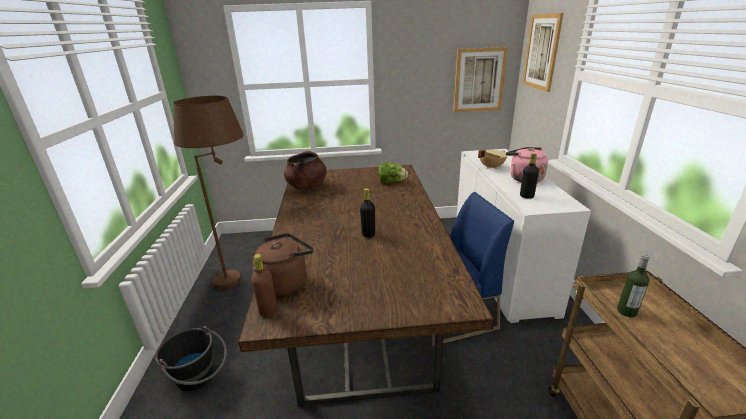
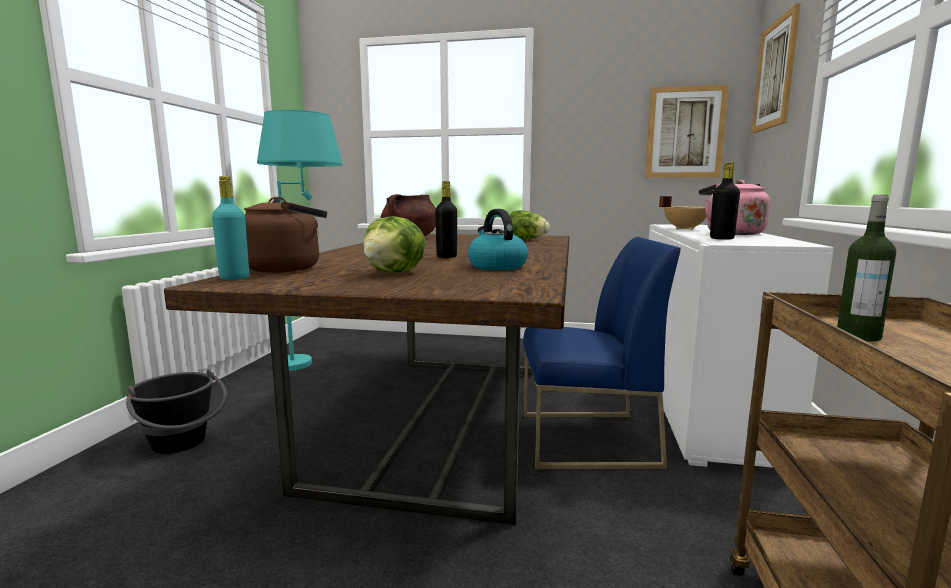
camera: 15 degrees right, 15 degrees down
(240, 273) = (314, 360): brown floor lamp -> turquoise floor lamp
(268, 311) = (234, 278): brown bottle -> turquoise bottle
(363, 278) = (395, 273): none -> lettuce
(414, 252) = (496, 266): none -> kettle

